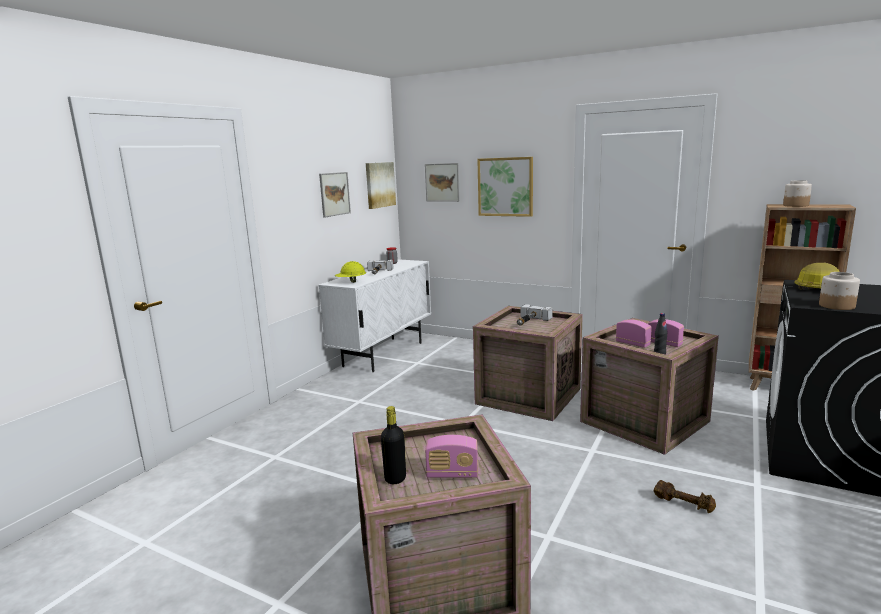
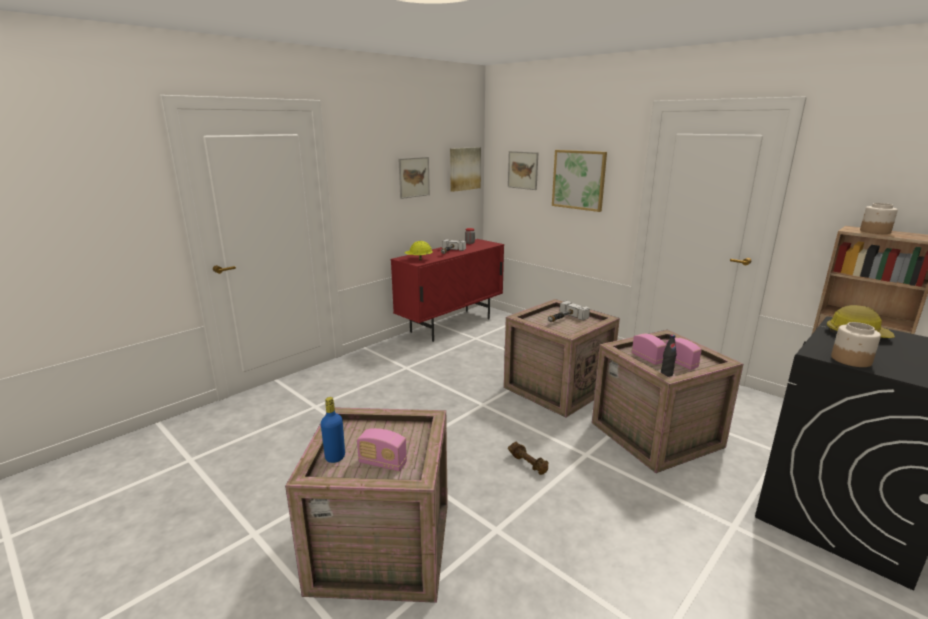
camera: 15 degrees right, 5 degrees up
(384, 354) = (451, 325): white cabinet -> red cabinet
(395, 478) = (335, 457): black bottle -> blue bottle
(683, 504) = (644, 528): brown dumbbell -> brown dumbbell (528, 464)

